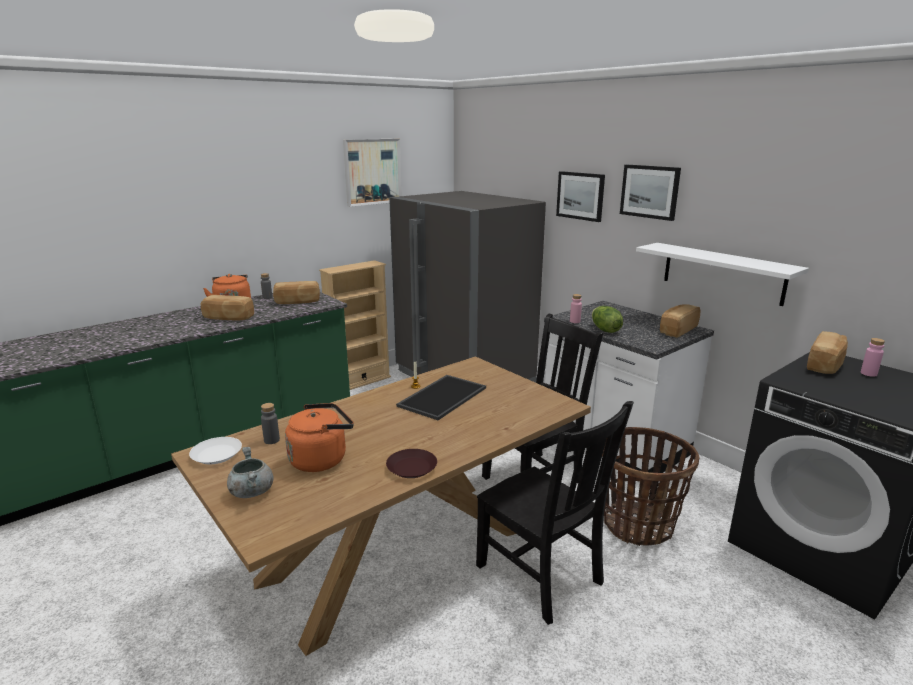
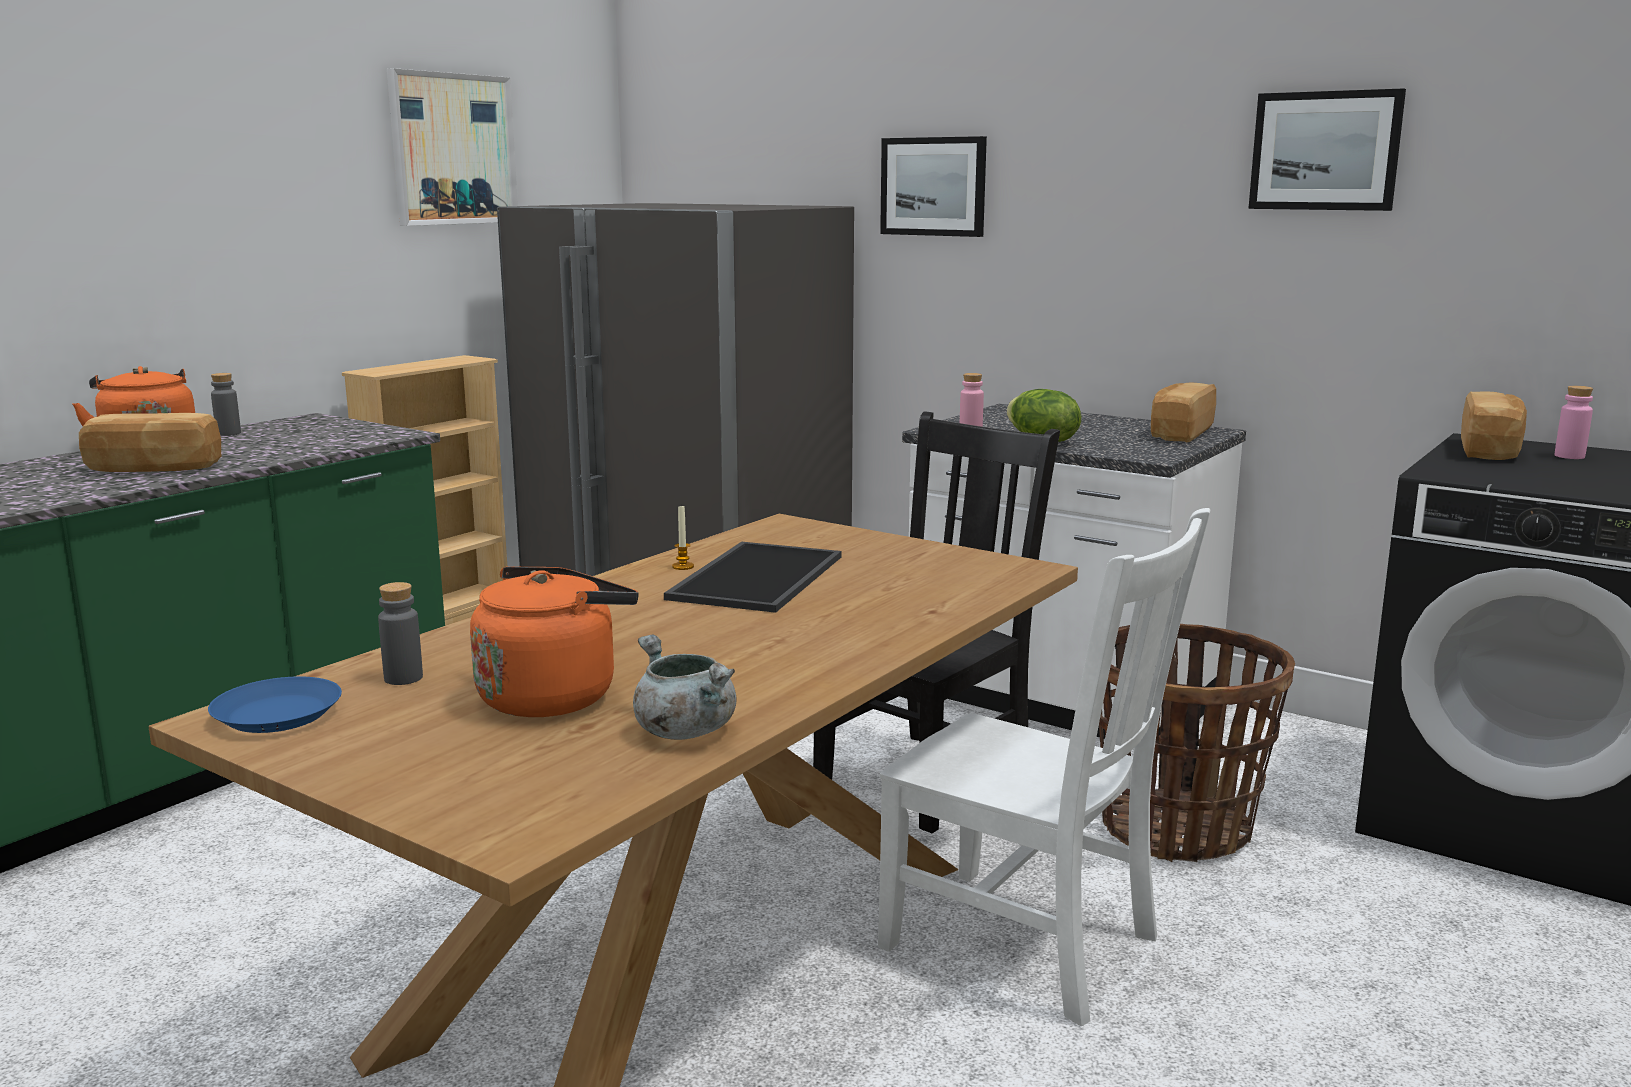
camera: 15 degrees left, 5 degrees down
(217, 455) = (278, 715): white plate -> blue plate
(251, 491) = (419, 765): grey cooking pot -> grey cooking pot (683, 731)
(297, 302) = (314, 436): bread -> none
(412, 467) = (777, 688): brown plate -> none
(542, 576) = (1027, 945): black chair -> white chair
(650, 191) = (1088, 162): picture -> picture (1325, 151)
(722, 273) = (1253, 311): white shelf -> none

